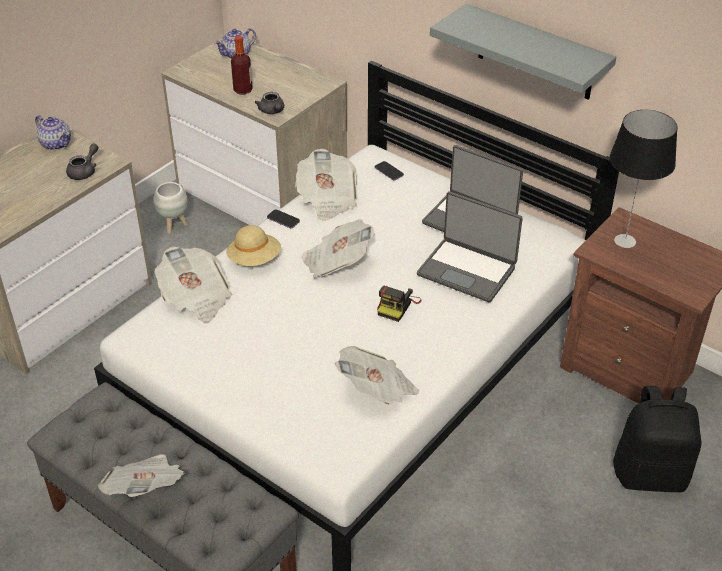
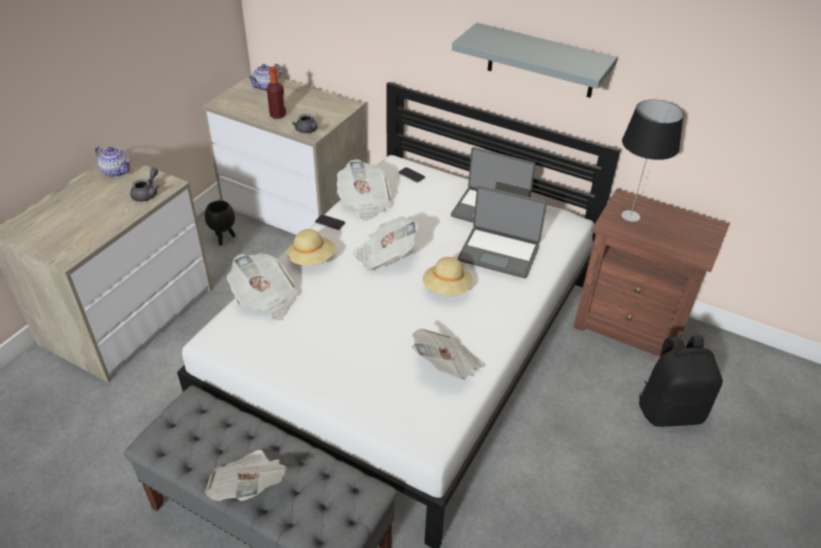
camera: 10 degrees left, 0 degrees up
(174, 226) = (224, 238): white planter -> black planter
(397, 306) = (447, 289): camera -> beige hat

